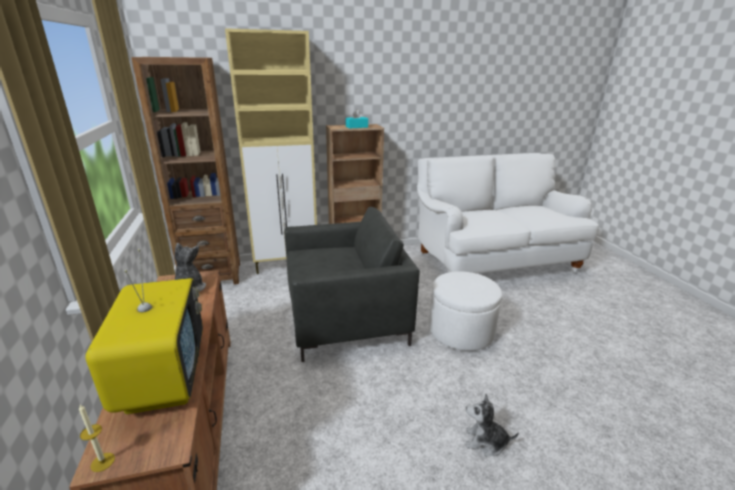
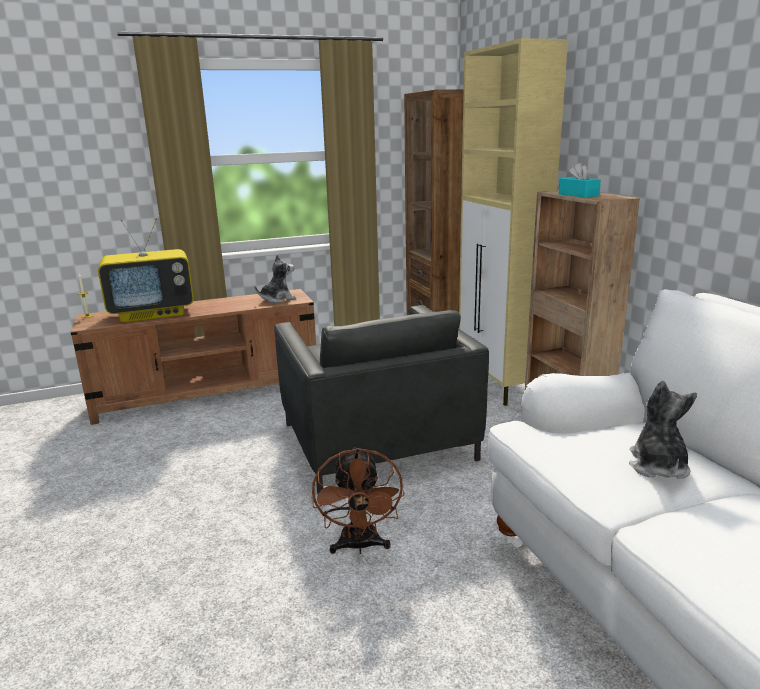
camera: 85 degrees right, 5 degrees down
(460, 331) = (359, 546): white ottoman -> brown fan
(485, 442) = (127, 556): plush toy -> plush toy (657, 466)

